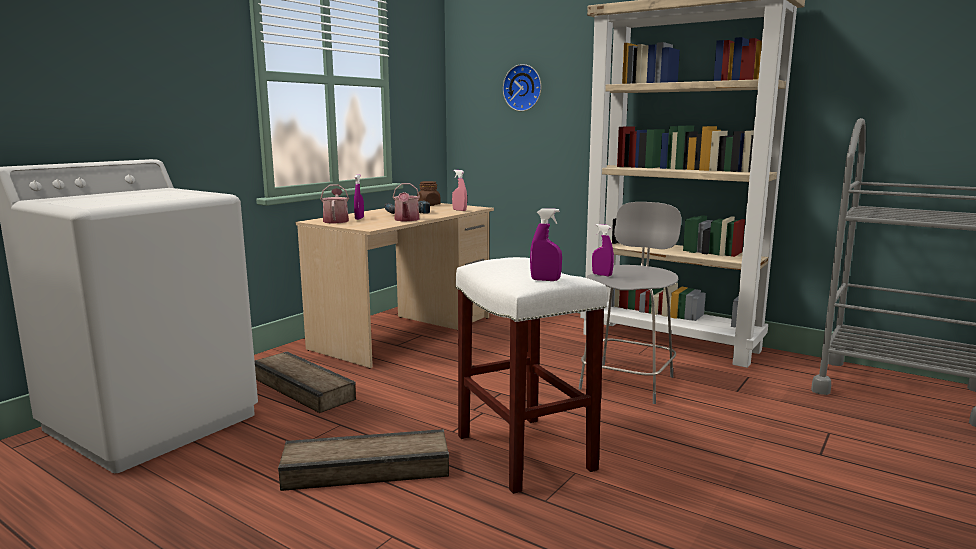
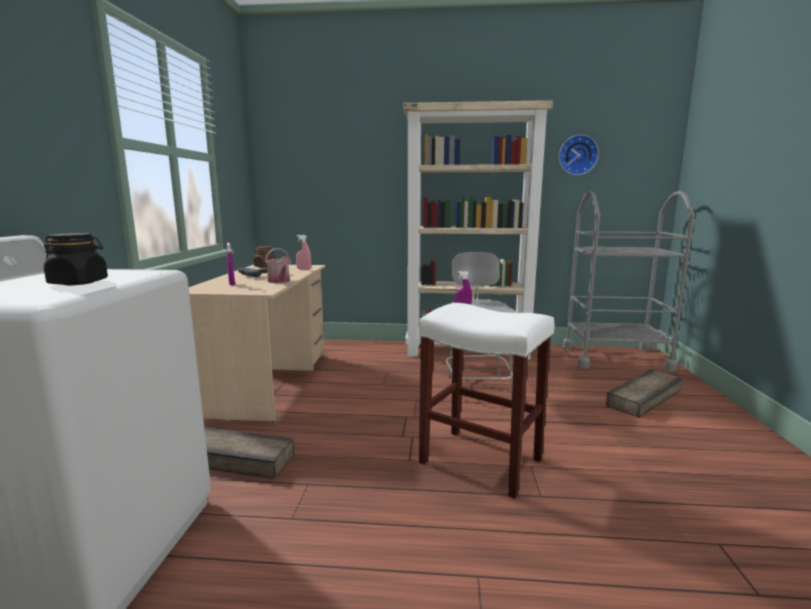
camera: 30 degrees left, 0 degrees up
(144, 198) = (79, 283): none -> black jar
(336, 220) = (213, 288): watering can -> none
(367, 470) = (383, 520): crate -> crate (646, 398)
(523, 88) = (327, 166): wall clock -> wall clock (577, 155)
(545, 280) = (526, 319): purple spray bottle -> none

